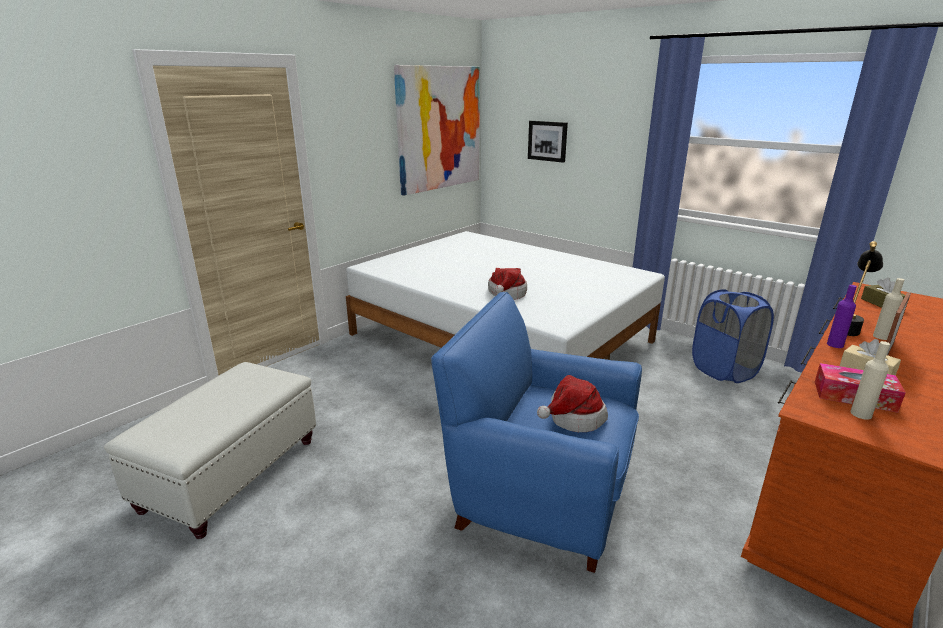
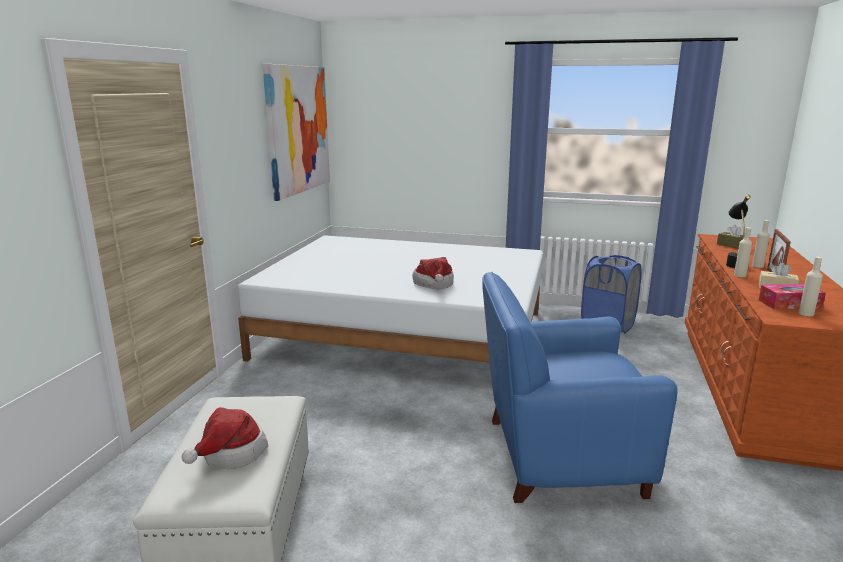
camera: 25 degrees left, 5 degrees down
(547, 141) = (404, 138): picture -> none
(572, 417) = (593, 370): hat -> hat (230, 453)
(835, 344) = (740, 275): purple bottle -> beige bottle

